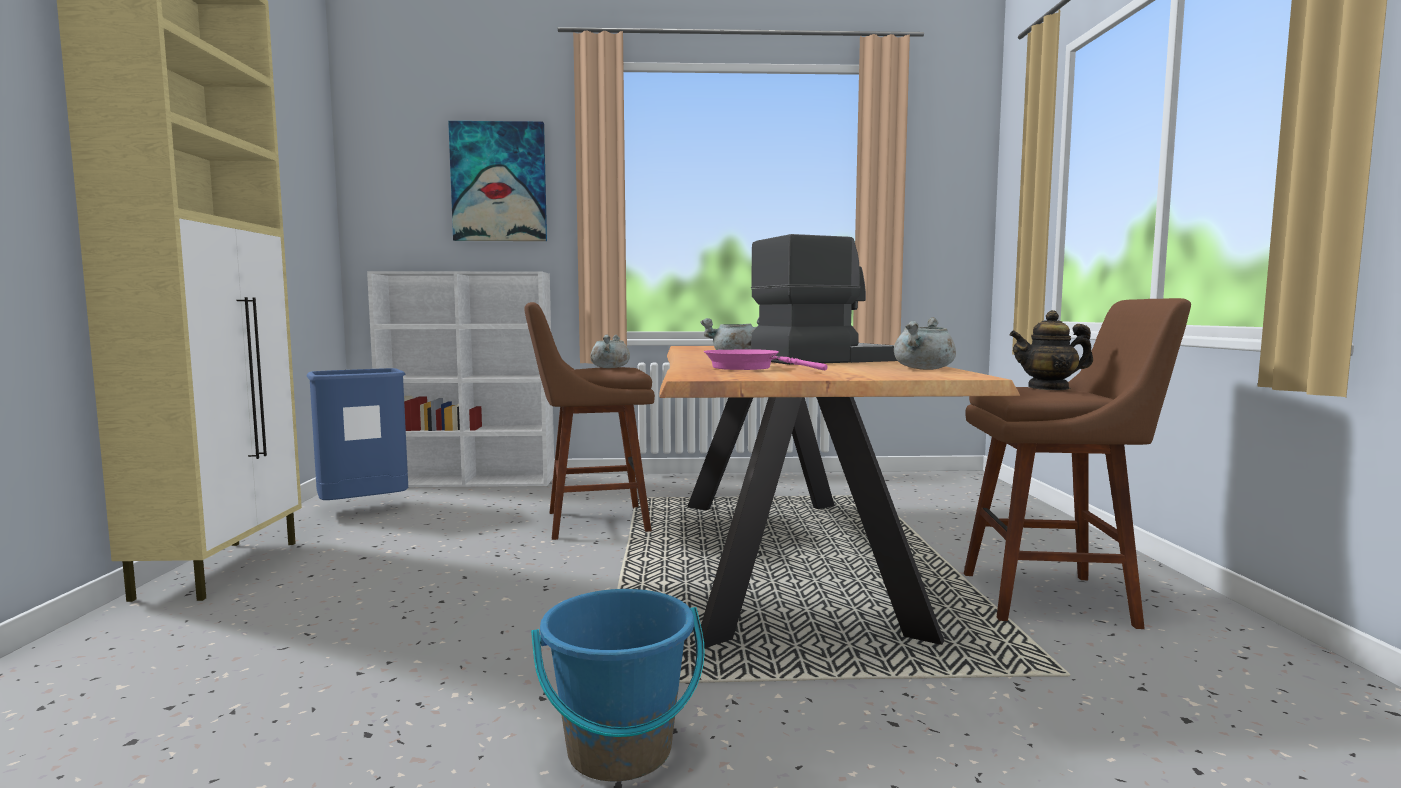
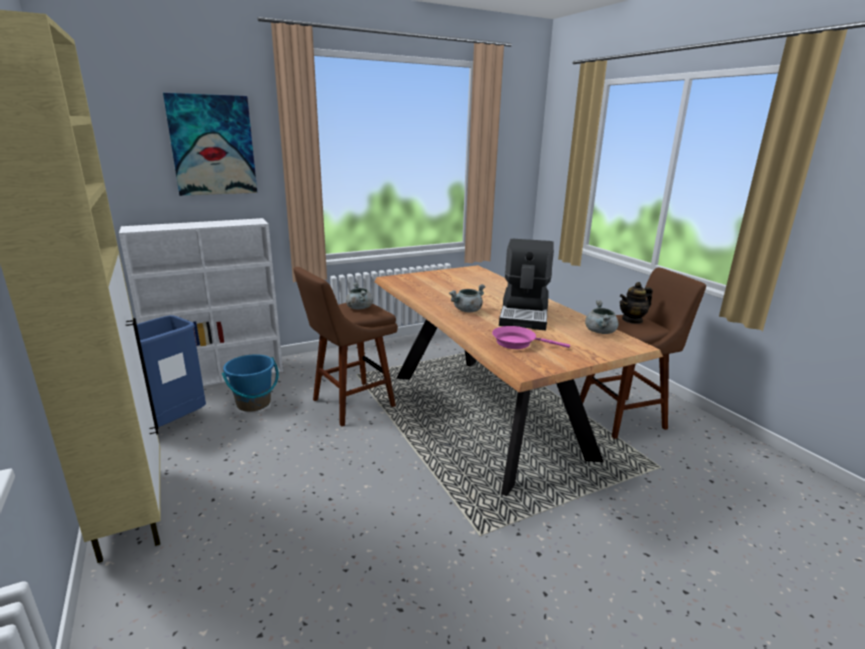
camera: 25 degrees left, 15 degrees up
(620, 751) = (528, 574): blue bucket -> blue bucket (254, 403)
(823, 360) = (525, 314): coffee machine -> coffee machine turned 150 degrees clockwise

